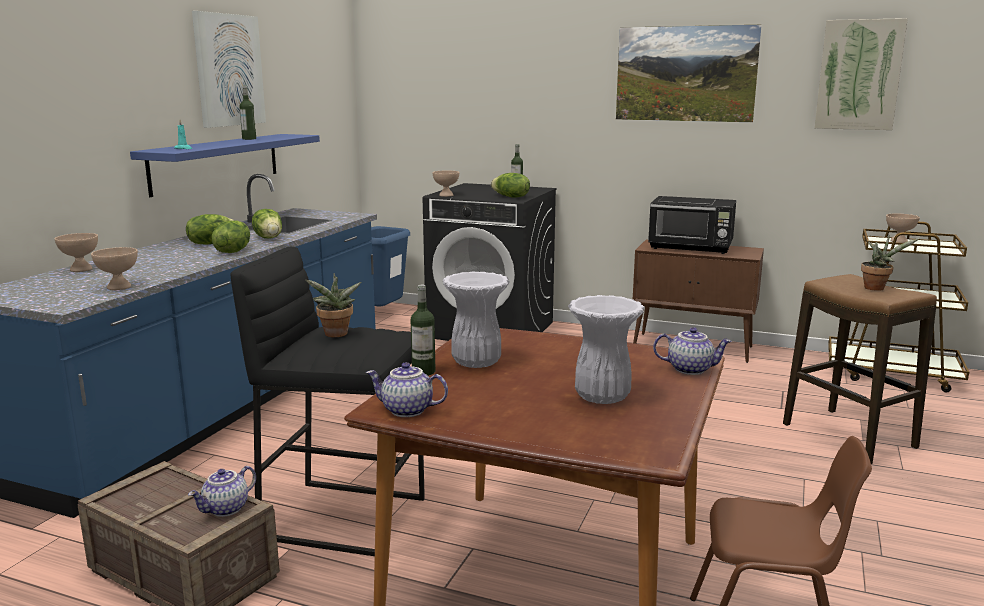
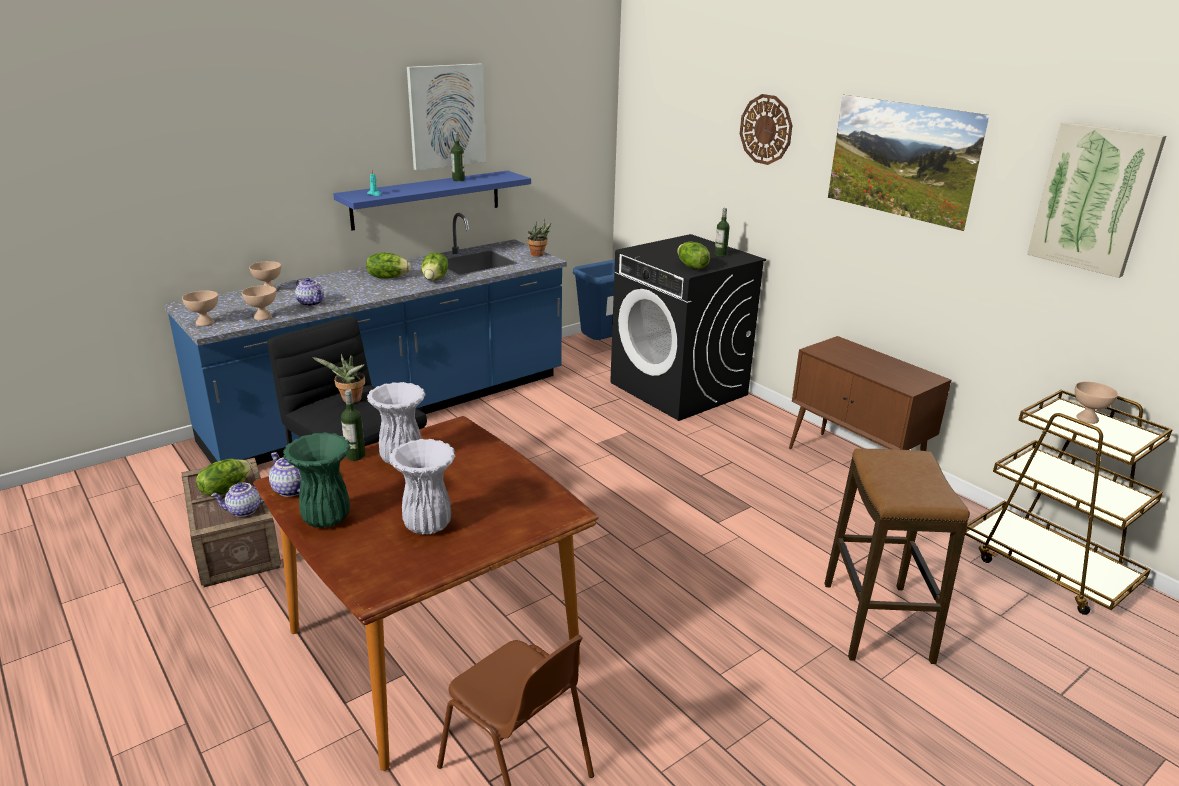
camera: 30 degrees right, 10 degrees up
(233, 251) = (387, 291): lettuce -> lettuce (225, 489)
(446, 195) = (637, 252): beige bowl -> beige bowl (205, 323)
(494, 419) = (327, 518): none -> green vase
(541, 70) = (766, 129): none -> wall clock
(690, 369) = (541, 521): teapot -> teapot (311, 303)
(691, 248) = (864, 360): black microwave -> none
(876, 288) = (919, 480): potted plant -> potted plant (539, 255)

